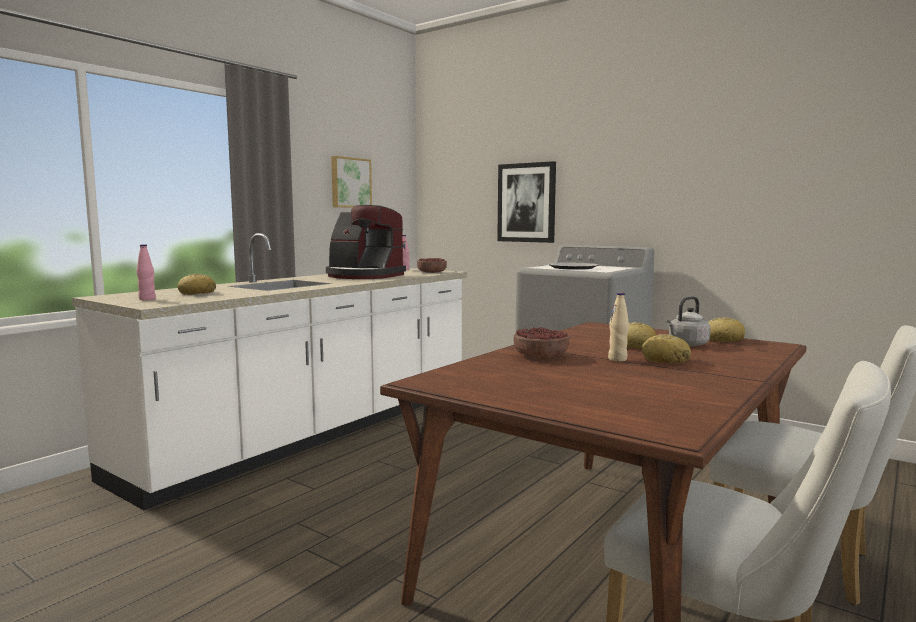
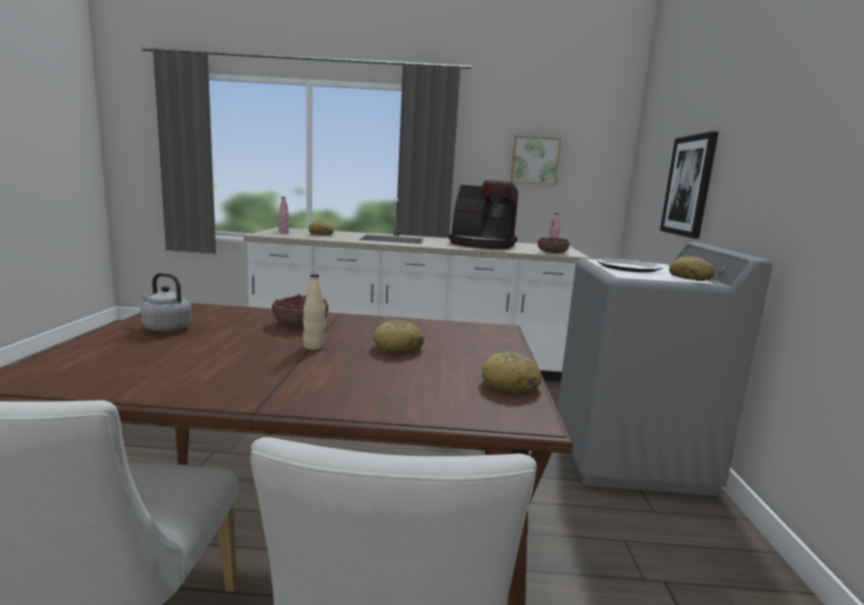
camera: 55 degrees right, 5 degrees up
(363, 276) = (482, 244): coffee machine -> coffee machine turned 60 degrees counterclockwise
(665, 360) = (330, 364): bread -> bread (690, 278)
(686, 344) = (442, 369): grey kettle -> grey kettle (165, 328)

